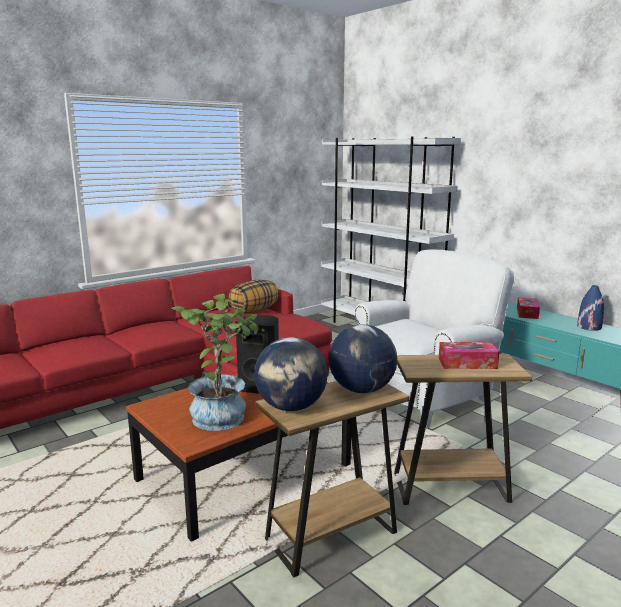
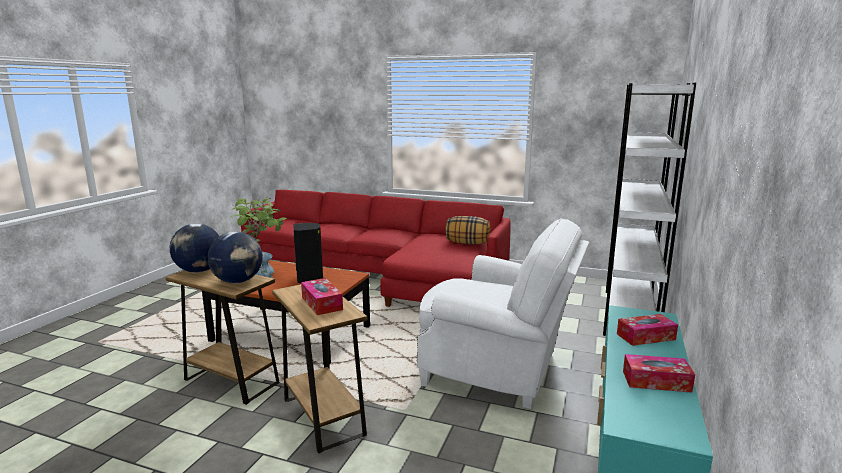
camera: 60 degrees right, 0 degrees up
(589, 327) = (656, 381): blue vase -> tissue box

